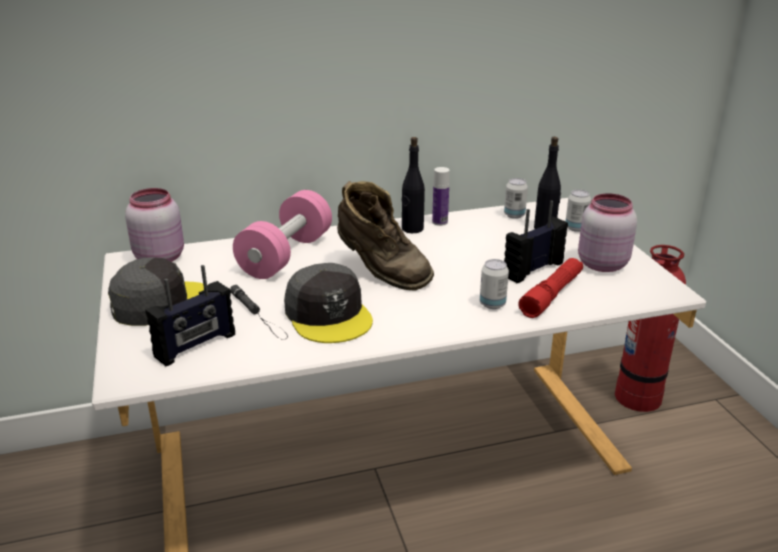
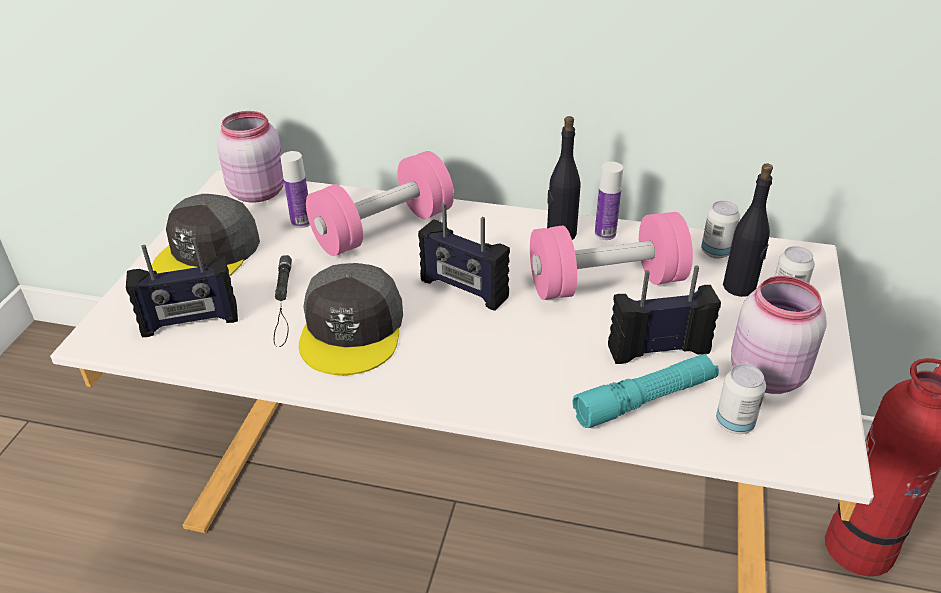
camera: 30 degrees right, 10 degrees up
(161, 303) = (208, 253): grey cap -> grey cap turned 105 degrees clockwise
(217, 266) = (301, 222): none -> bottle
(381, 273) = (463, 289): brown boot -> radio
(467, 246) = (606, 283): none -> pink dumbbell
(492, 304) = (553, 385): can -> can (734, 423)
(552, 295) = (645, 400): red flashlight -> turquoise flashlight

